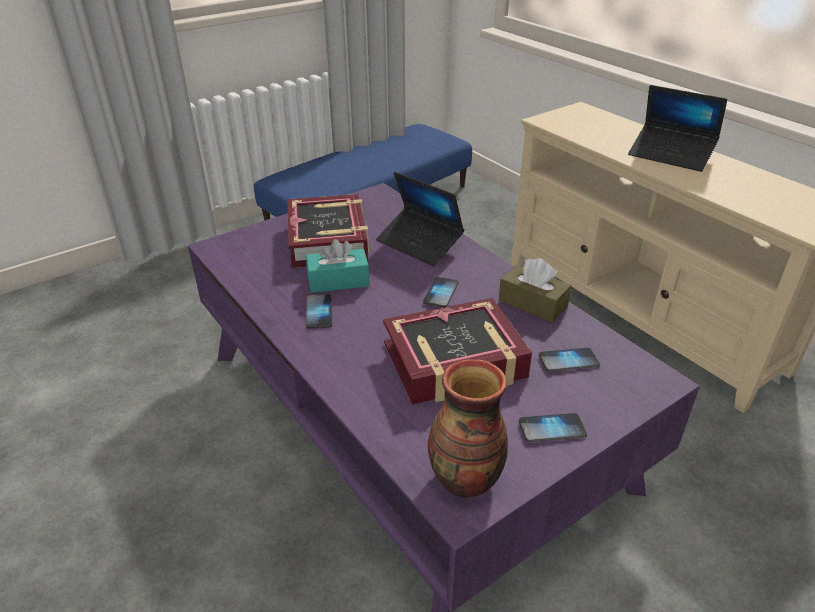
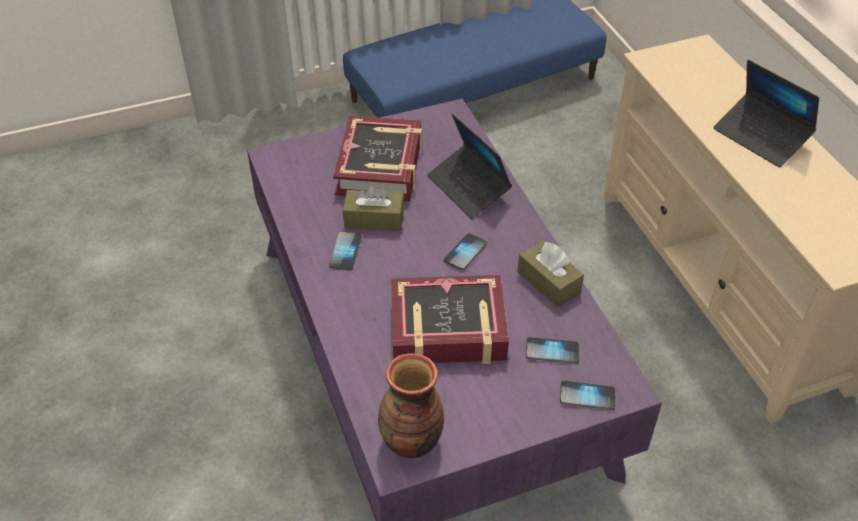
camera: 15 degrees right, 10 degrees up
(338, 281) = (374, 219): turquoise tissue box -> brown tissue box
(552, 429) = (504, 414): phone -> phone (587, 396)

